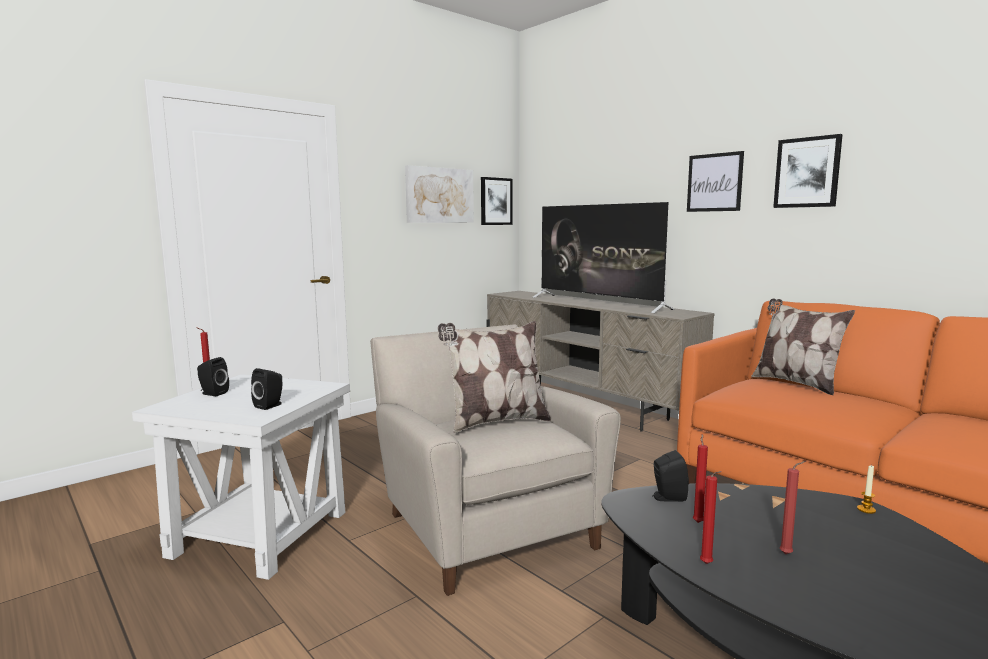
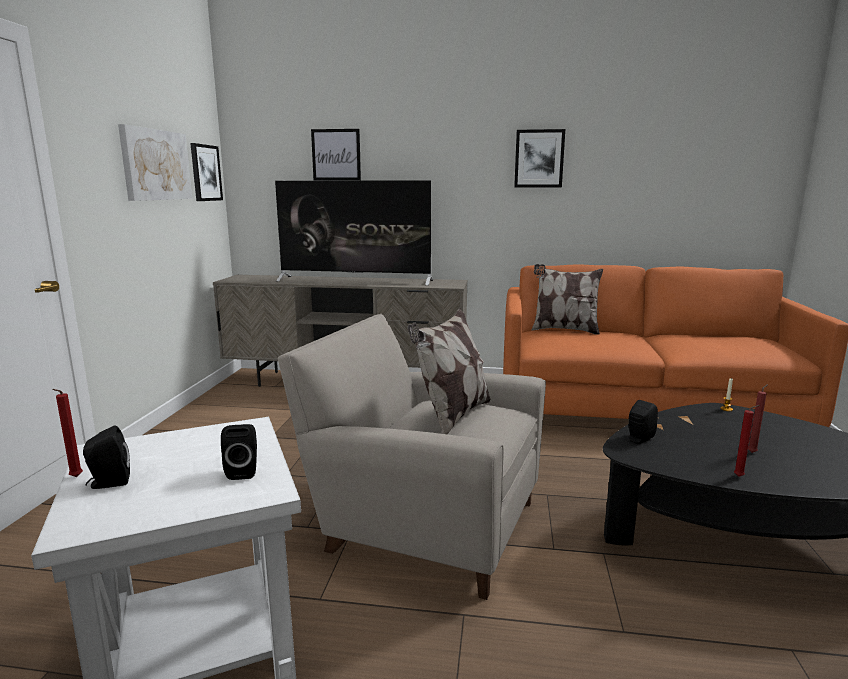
camera: 40 degrees left, 5 degrees up
(698, 521) = (683, 450): red candle -> none
(714, 182) = (459, 163): picture -> picture (336, 155)

